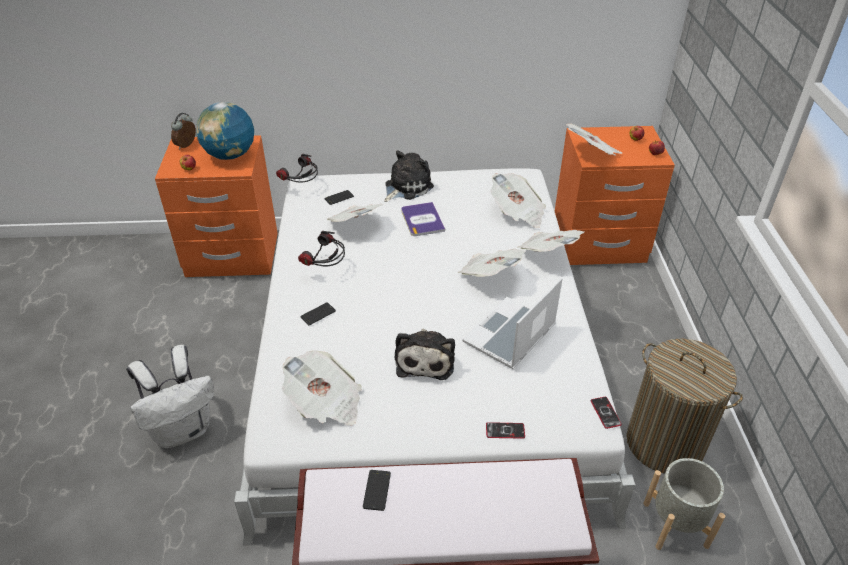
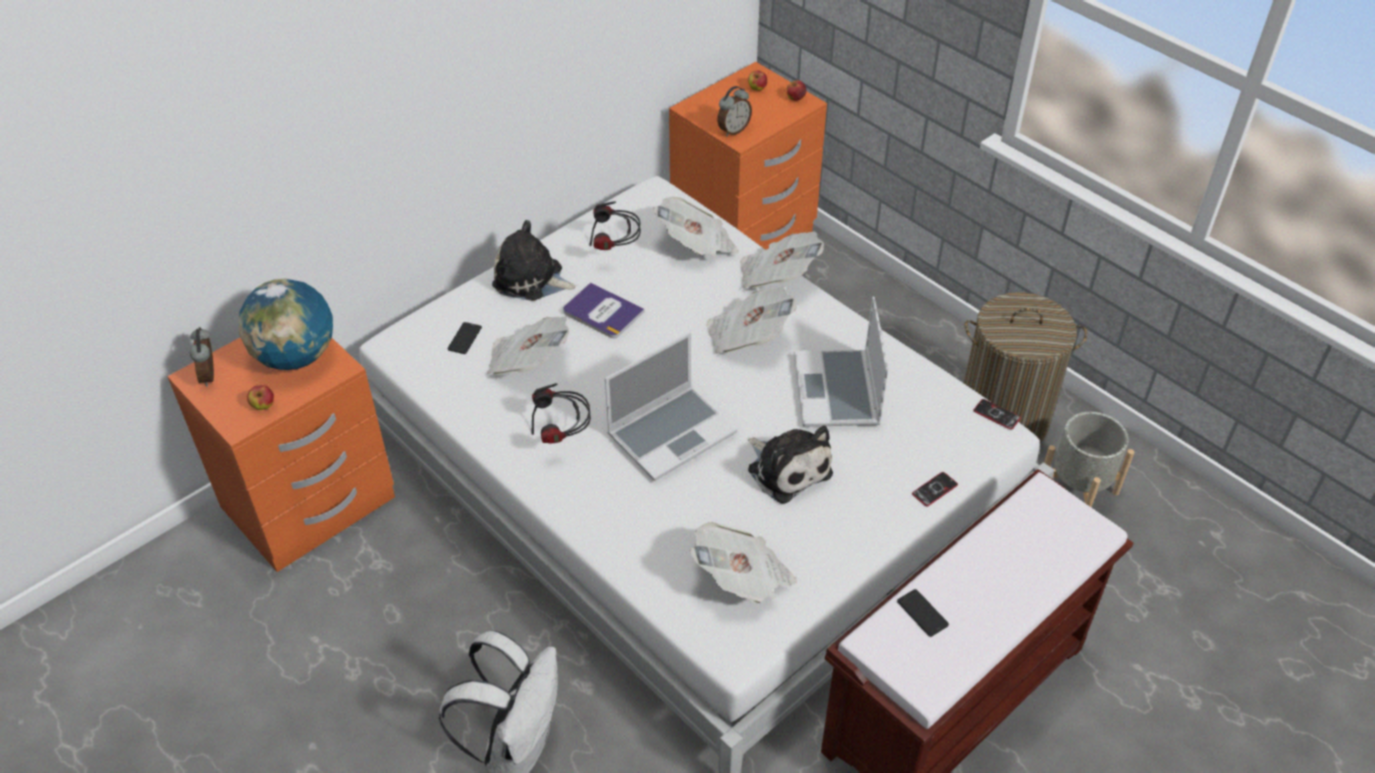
camera: 40 degrees left, 5 degrees up
(301, 188) = (397, 352): headphones -> headphones (615, 251)
(318, 314) = (619, 493): phone -> none
(383, 300) = (672, 432): none -> laptop
(406, 187) = (531, 280): plush toy -> plush toy turned 75 degrees counterclockwise
(592, 154) = (733, 130): newspaper -> alarm clock

